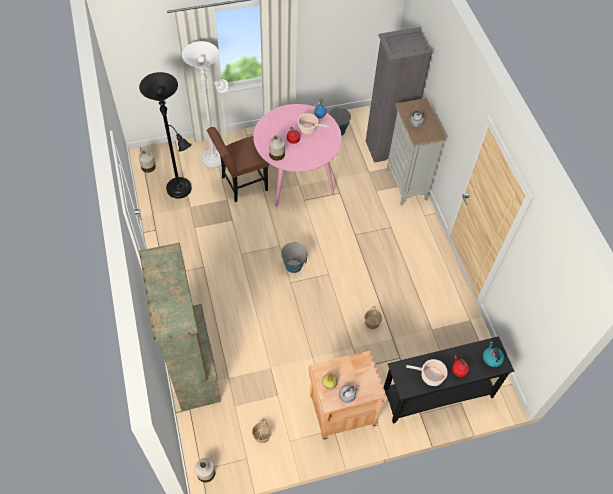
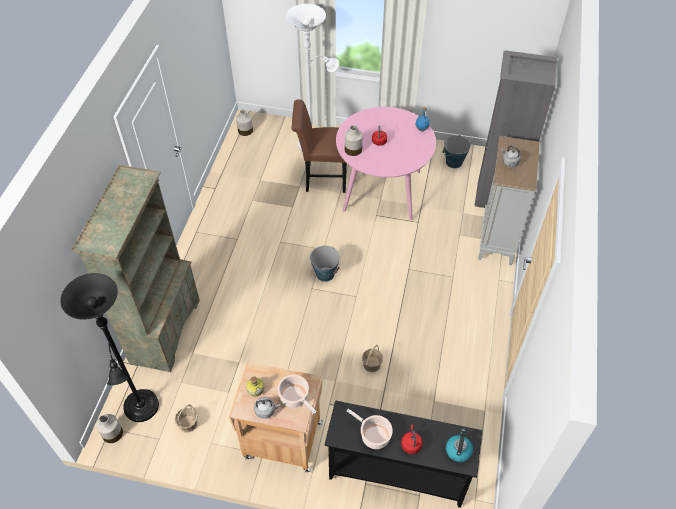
camera: 30 degrees right, 5 degrees down
(181, 190) = (262, 162): black floor lamp -> black floor lamp (142, 410)
(308, 129) = (402, 137): cooking pot -> cooking pot (295, 397)

